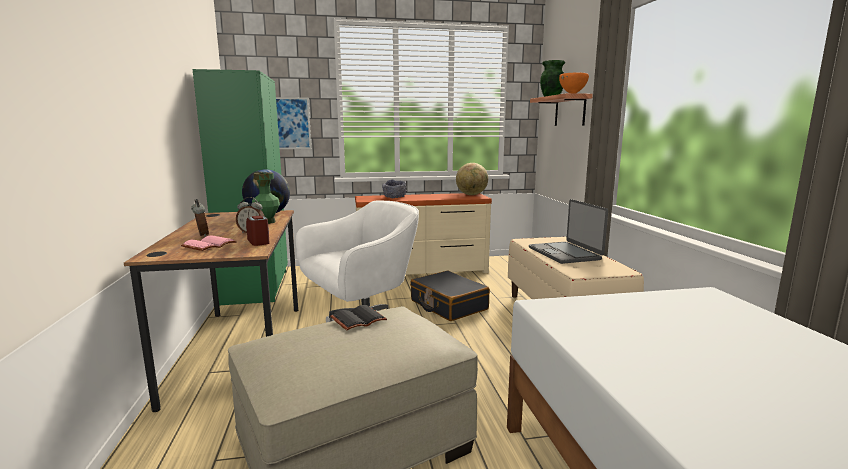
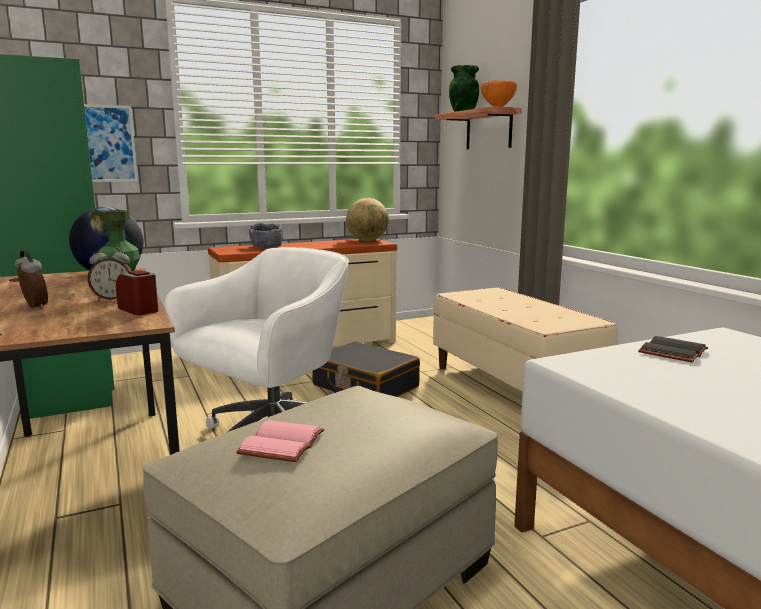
camera: 15 degrees left, 0 degrees up
(209, 245) = (64, 319): pink book -> pink book (283, 444)
(358, 319) = (322, 405): black book -> black book (671, 351)
(565, 253) = (514, 306): laptop -> none

